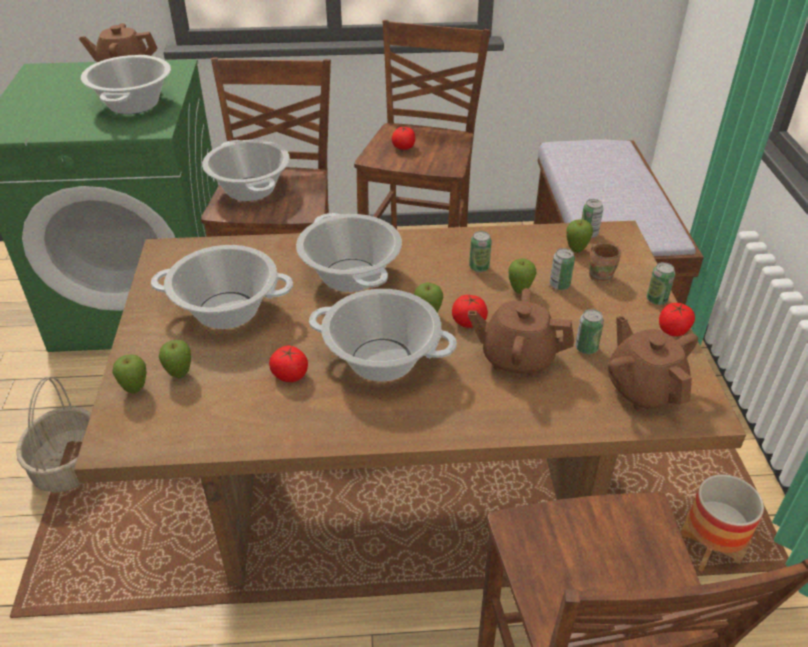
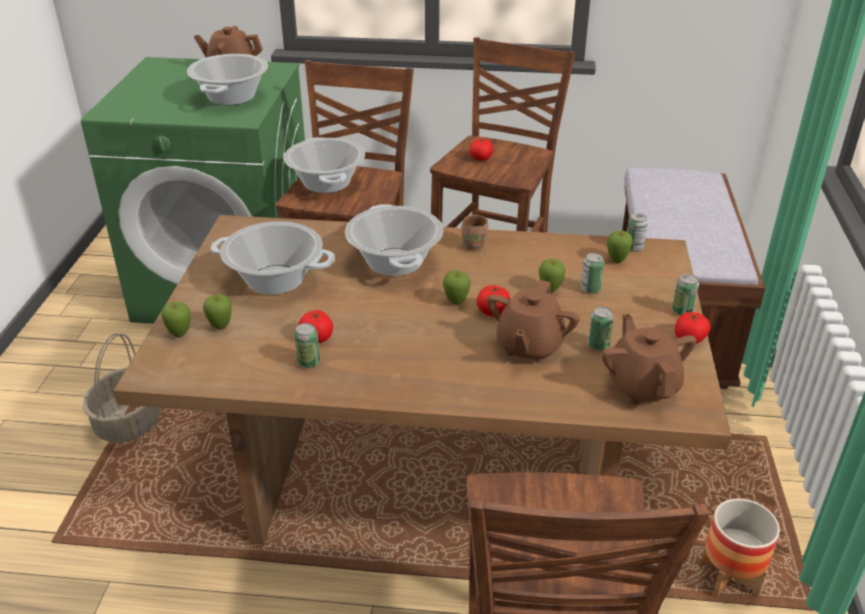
camera: 10 degrees right, 5 degrees down
(382, 359) = (403, 334): cooking pot -> none
(479, 267) = (517, 266): can -> can (308, 362)
(517, 358) = (529, 346): brown teapot -> brown teapot turned 90 degrees counterclockwise
(600, 275) = (633, 284): brown mug -> brown mug (474, 245)

